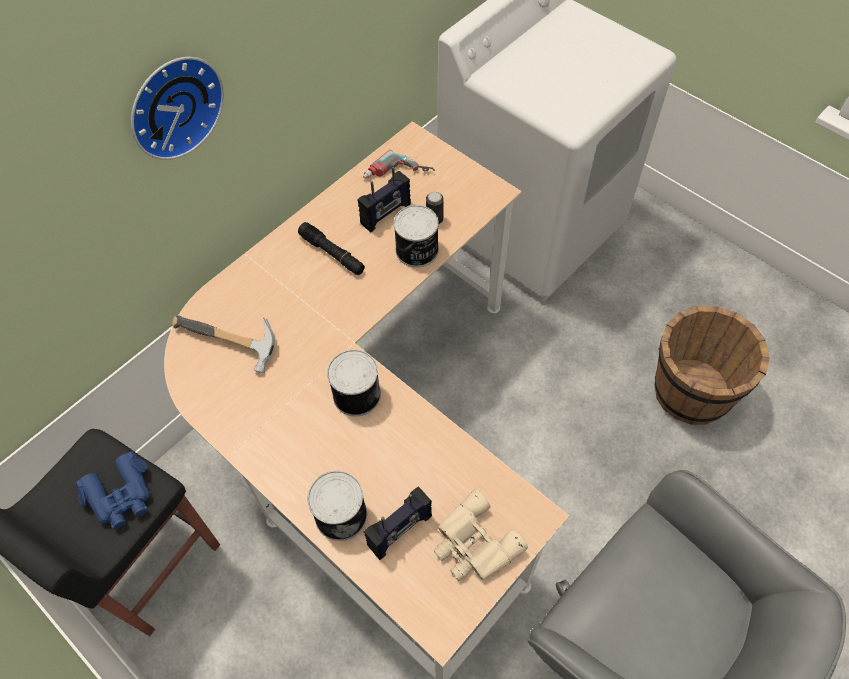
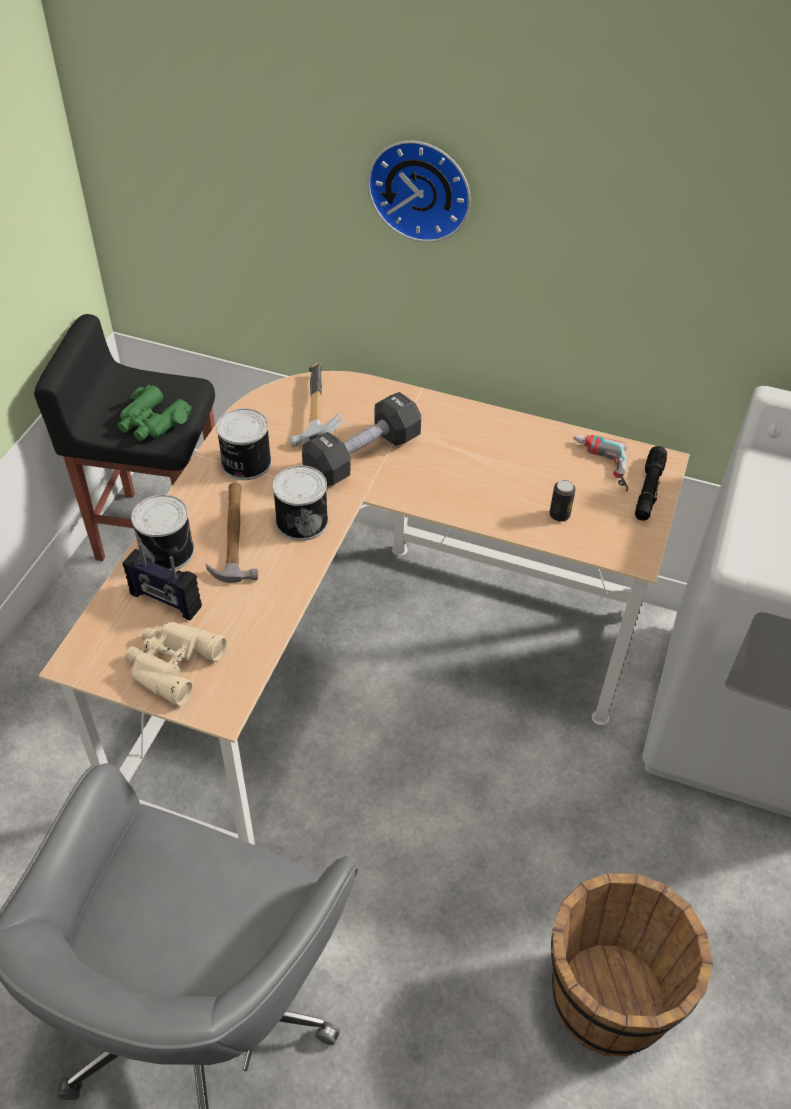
camera: 65 degrees right, 10 degrees down
(121, 496) = (152, 422): blue binoculars -> green binoculars
(303, 324) = (362, 456): none -> black dumbbell
(332, 254) = (460, 449): black flashlight -> black flashlight (648, 490)
(346, 453) = (233, 534): none -> hammer
(386, 214) = (539, 473): radio -> none
(417, 251) = (506, 513): can -> can (245, 463)

